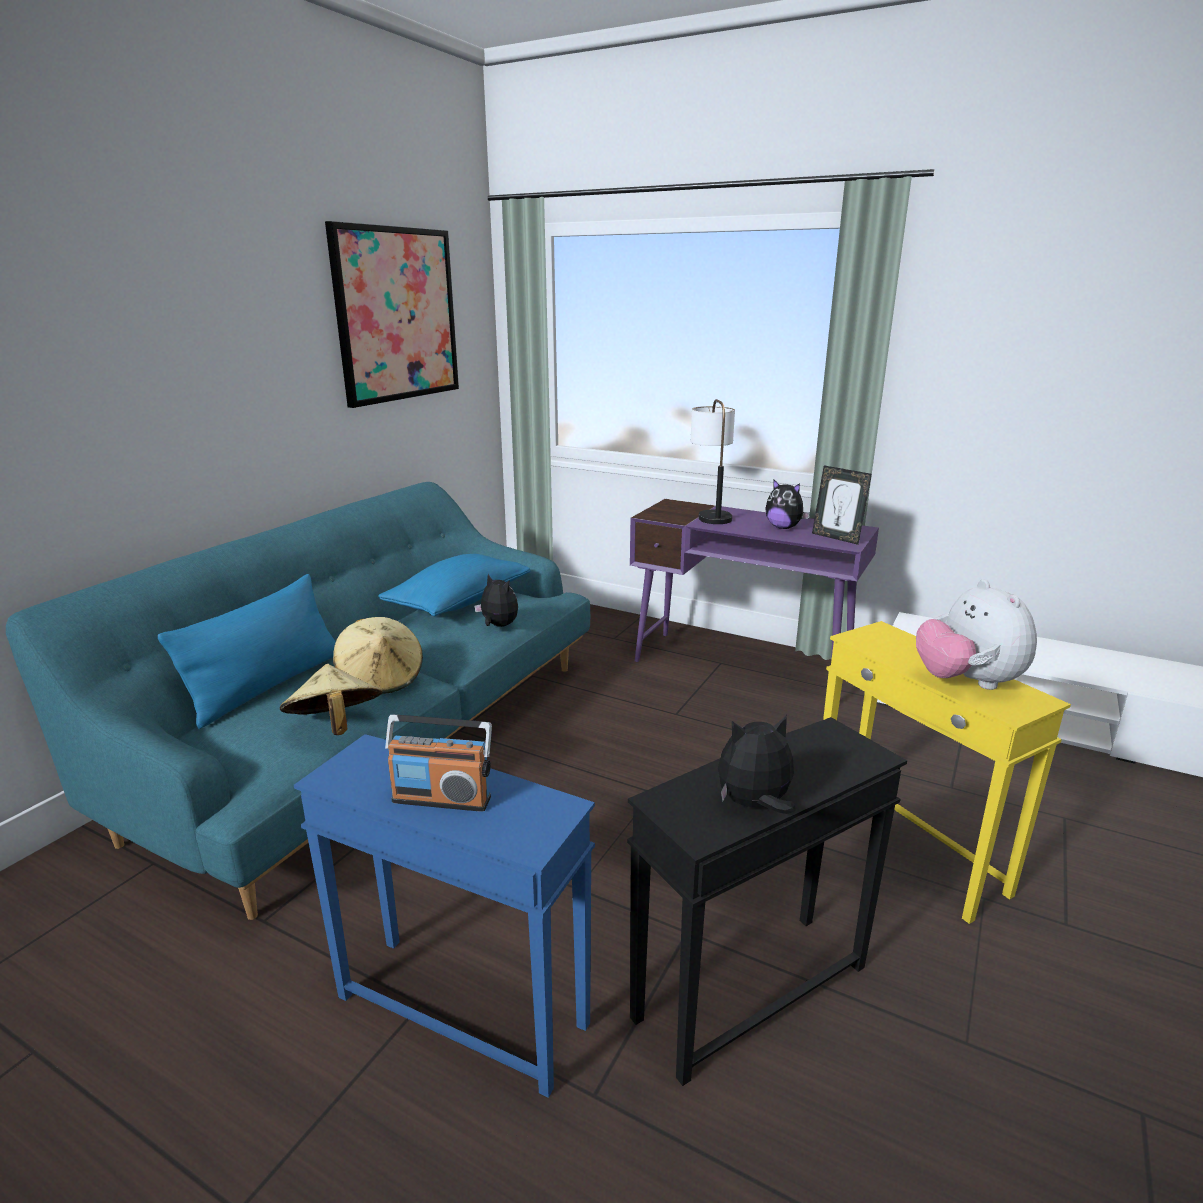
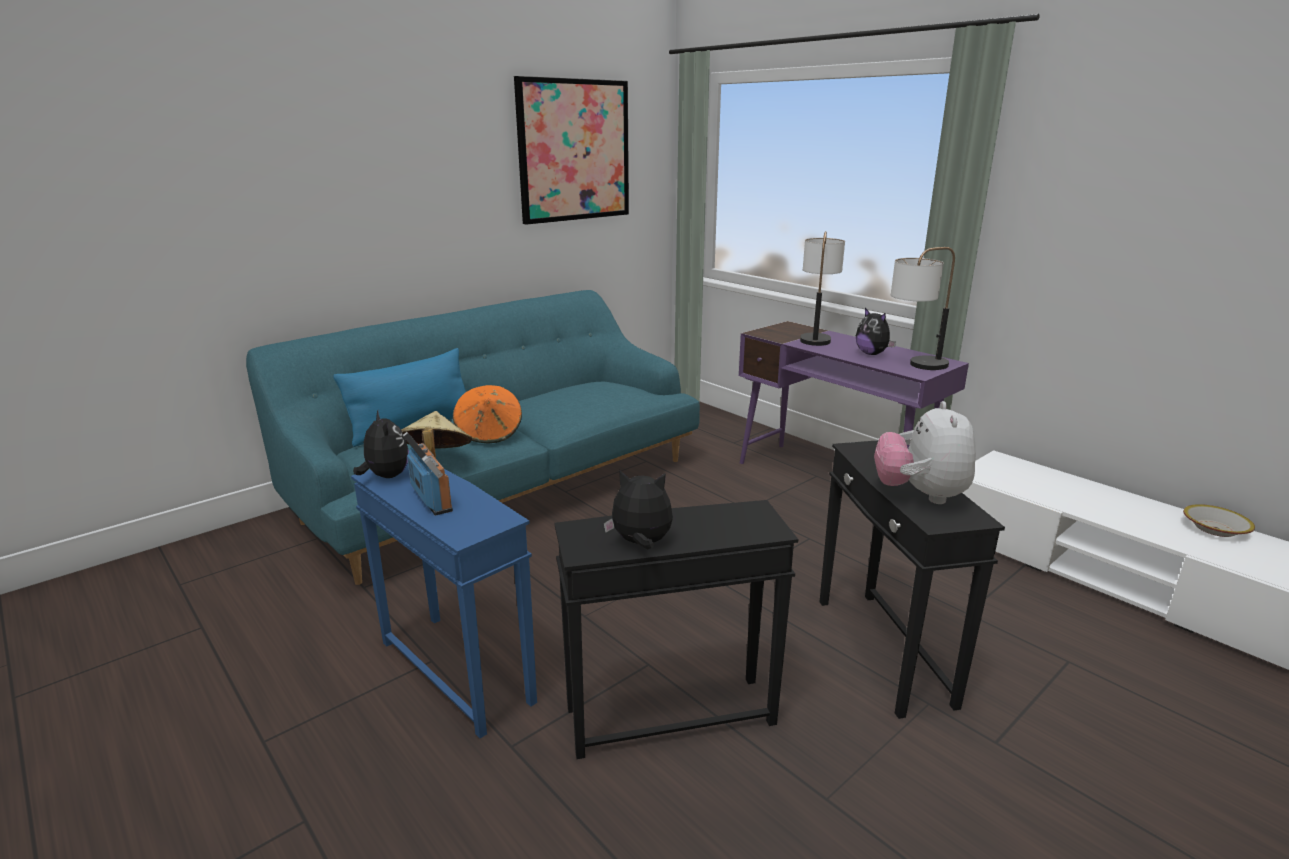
camera: 20 degrees right, 0 degrees up
(381, 678) = (489, 433): beige hat -> orange hat
(442, 799) = (432, 499): radio -> radio turned 150 degrees counterclockwise
(459, 602) = (584, 388): blue pillow -> none
(498, 626) = (602, 409): plush toy -> plush toy (386, 476)
(836, 538) = (914, 367): picture frame -> table lamp
(906, 849) = (882, 651): yellow side table -> black side table
(1128, 661) = (1215, 529): none -> bowl

